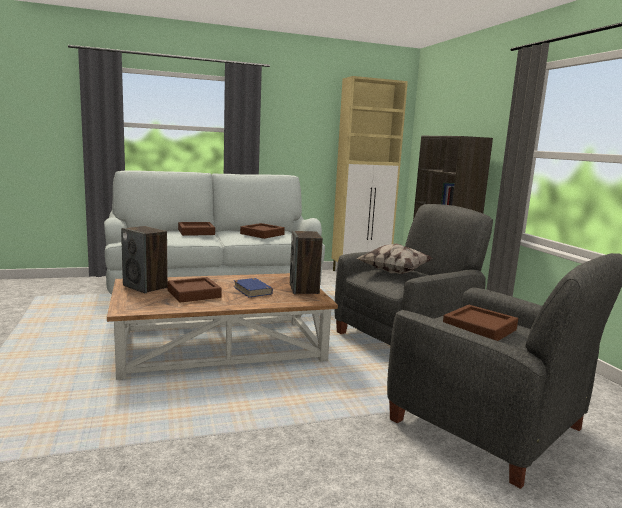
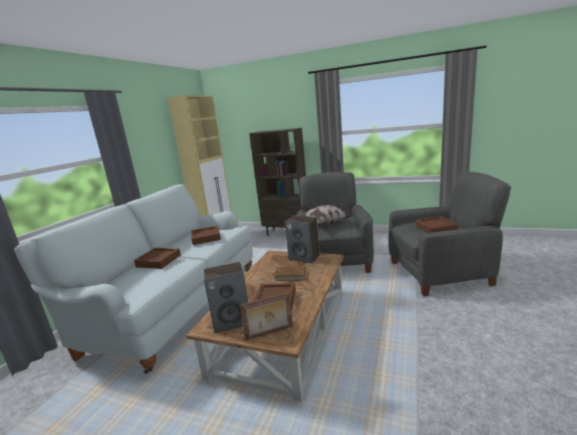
camera: 50 degrees left, 5 degrees up
(134, 302) = (269, 333): none -> picture frame
(252, 290) = (290, 275): blue book -> brown book

